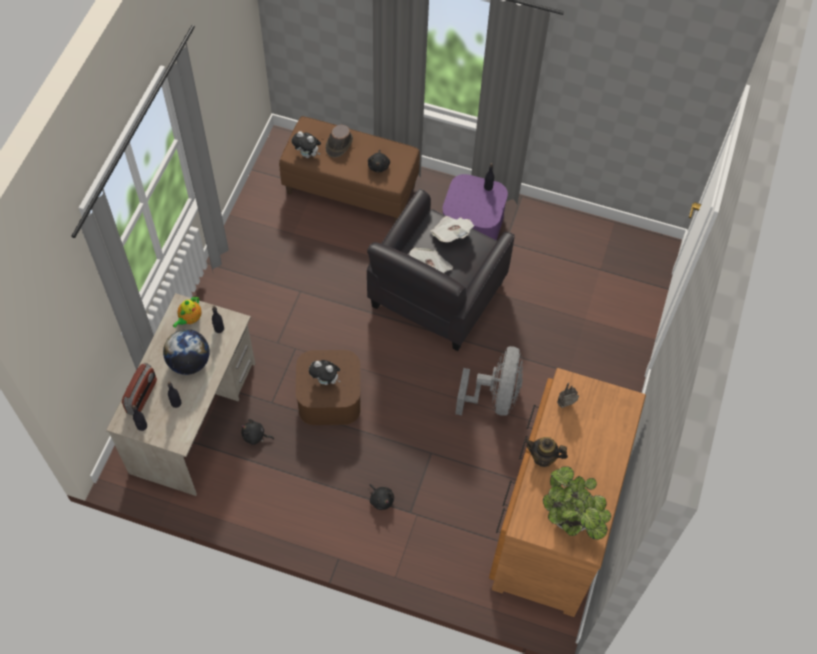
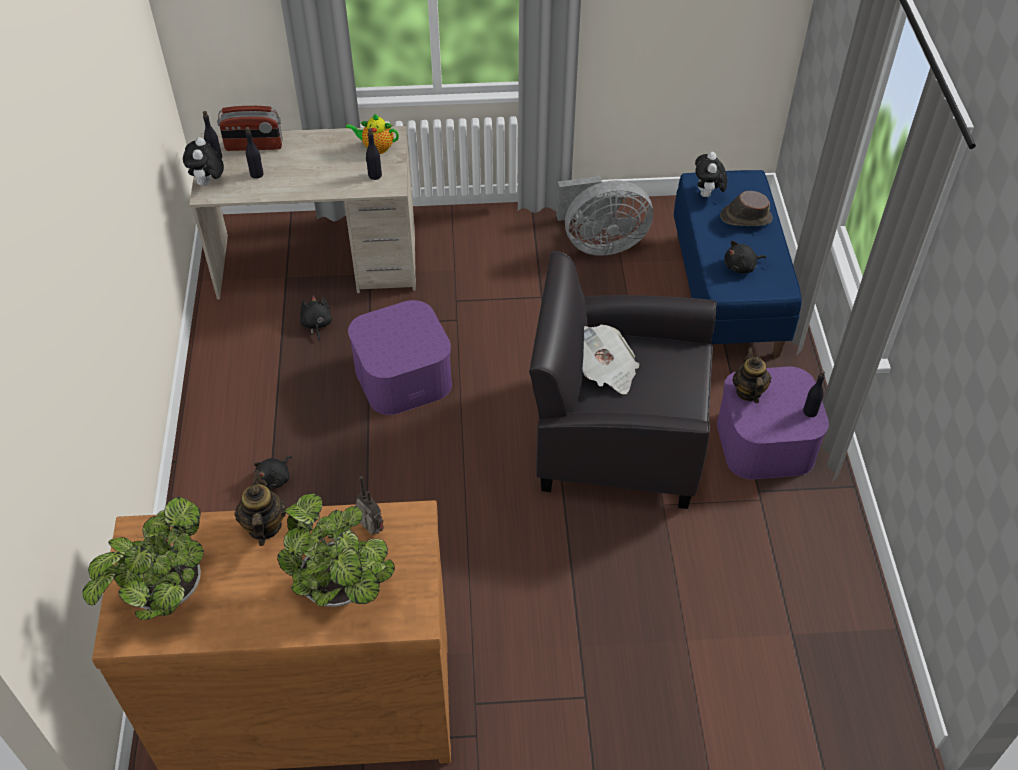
camera: 70 degrees right, 10 degrees down
(189, 362) = (316, 167): globe -> none
(326, 380) = (394, 337): plush toy -> plush toy (208, 183)
(329, 396) = (403, 375): brown storage box -> purple storage box
(351, 189) = (727, 294): brown bench -> blue bench
(451, 234) = (680, 376): newspaper -> none
(460, 209) = (748, 391): none -> teapot
(494, 397) = (489, 559): grey fan -> grey fan (600, 243)
(601, 430) = (342, 591): none -> potted plant

